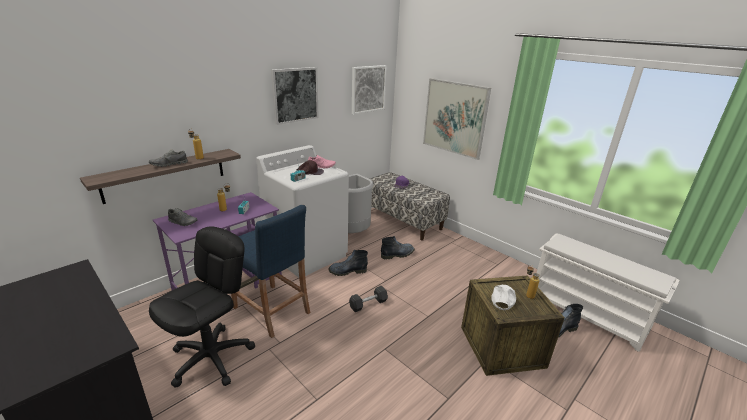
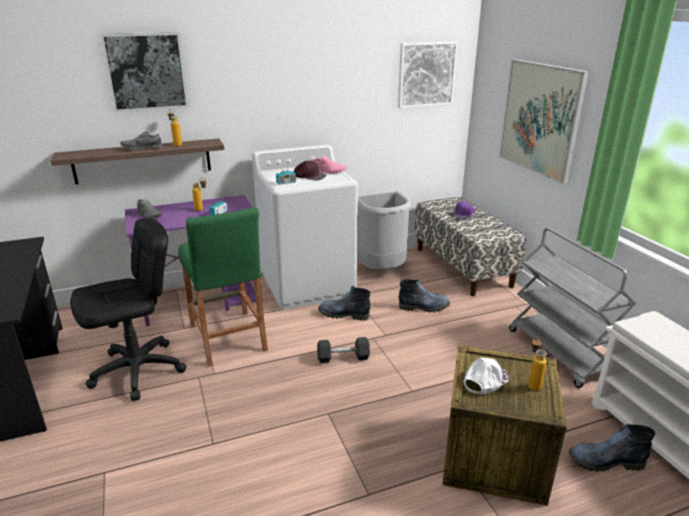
camera: 25 degrees right, 0 degrees up
(271, 310) = (228, 337): blue stool -> green stool
(295, 95) = (311, 77): picture -> picture (146, 71)
(494, 268) = (560, 353): none -> grey cart

